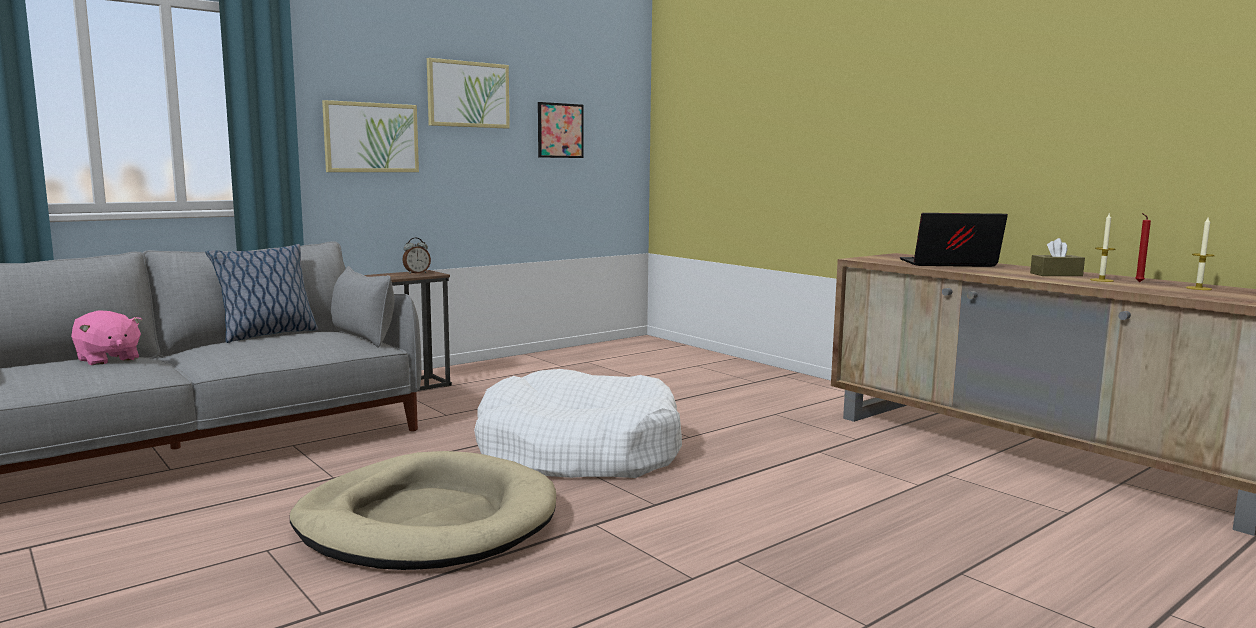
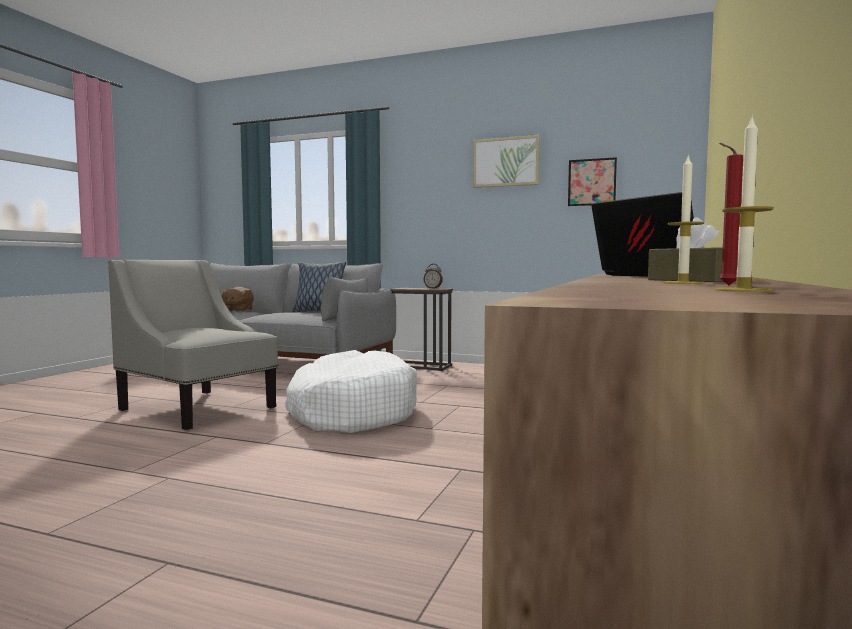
camera: 60 degrees right, 5 degrees down
(107, 360) = (237, 310): pink plush toy -> brown plush toy
(371, 137) = (433, 199): picture -> none
(427, 521) = (199, 409): beige dog bed -> grey armchair

